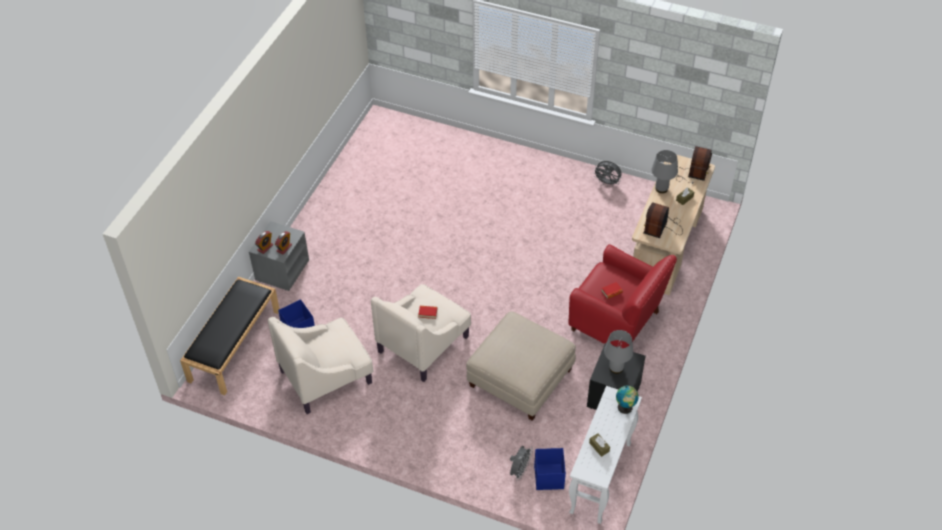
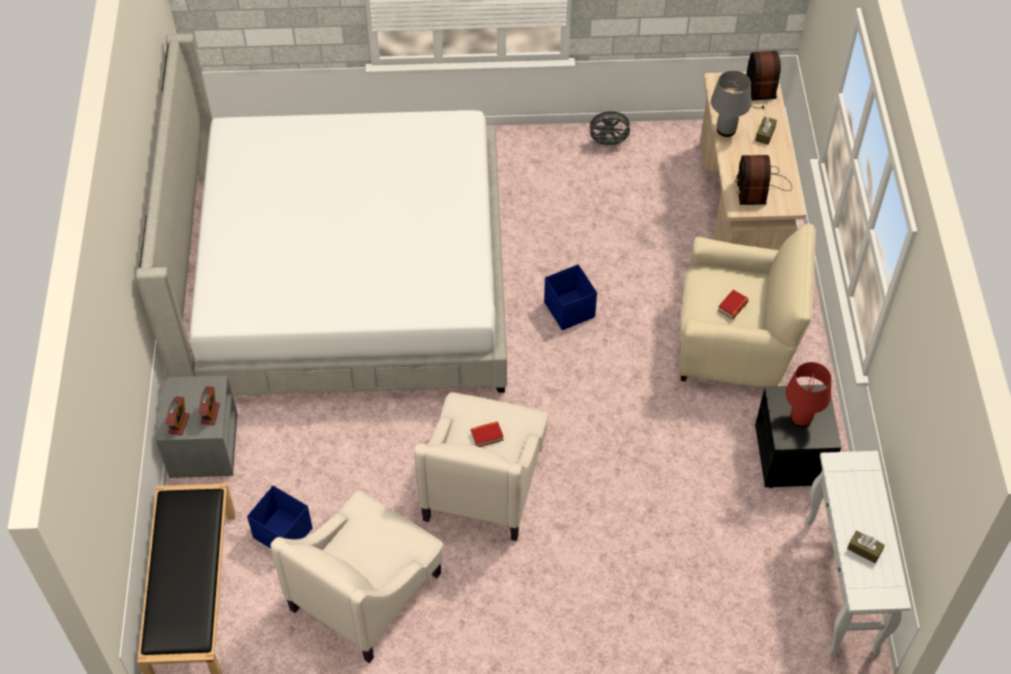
camera: 25 degrees left, 5 degrees up
(408, 208) = (345, 279): none -> bed
(519, 471) = (727, 621): grey fan -> none
(520, 378) = (651, 480): beige ottoman -> none
(548, 477) = (772, 614): blue storage box -> blue storage box (569, 310)
(616, 322) = (735, 345): red armchair -> beige armchair
(616, 368) = (801, 418): grey table lamp -> red table lamp
(625, 408) = (866, 476): globe -> none

